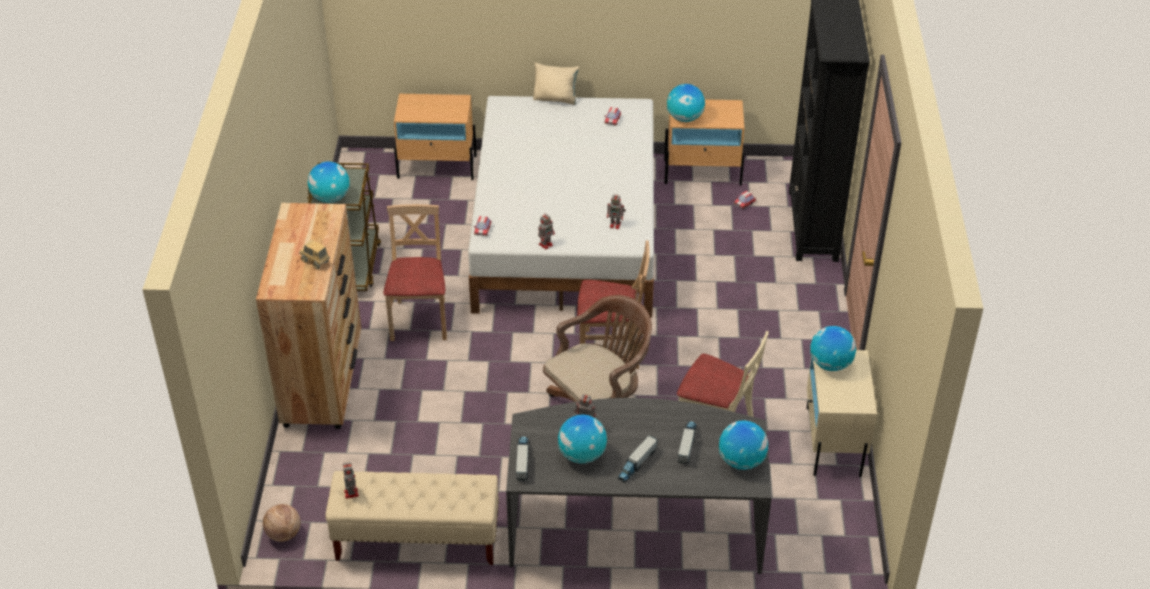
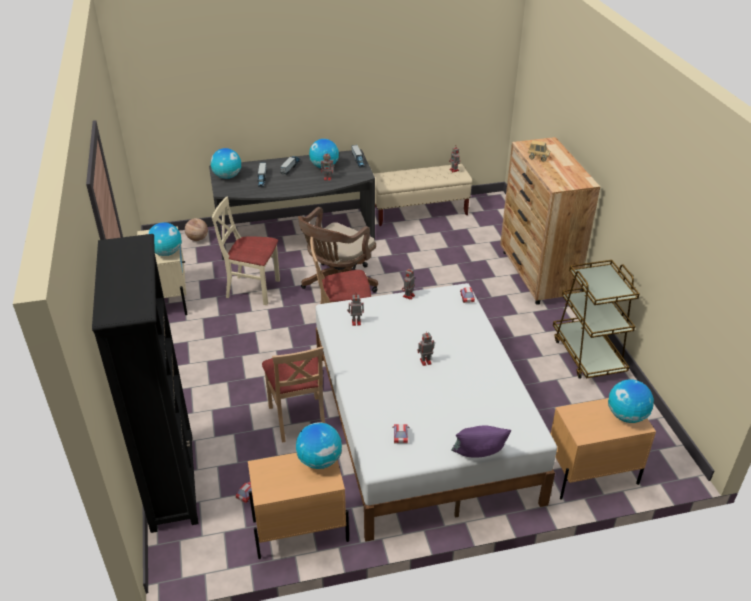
camera: 165 degrees right, 5 degrees down
(284, 534) = (494, 204): basketball -> basketball (197, 239)
(330, 198) = (601, 274): globe -> globe (626, 416)
(420, 320) = (499, 324): beige chair -> beige chair (298, 418)
(556, 99) = (478, 455): beige pillow -> purple pillow
(562, 174) = (425, 361): none -> toy robot

